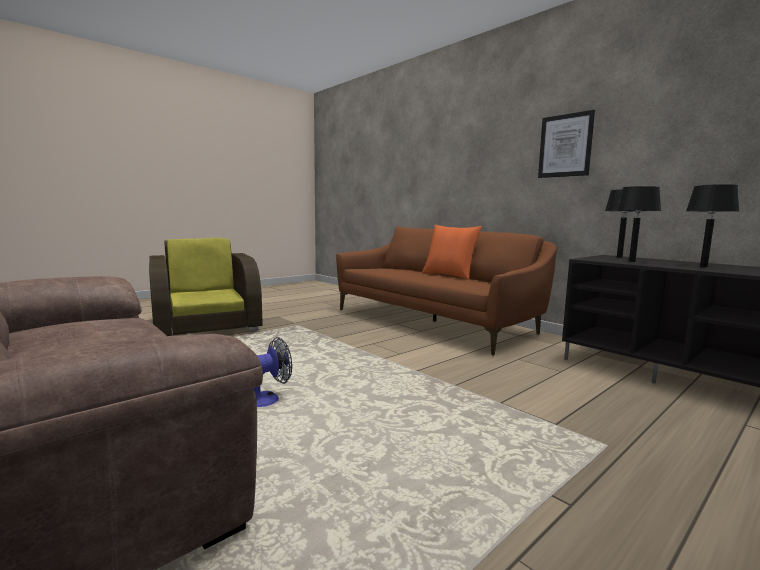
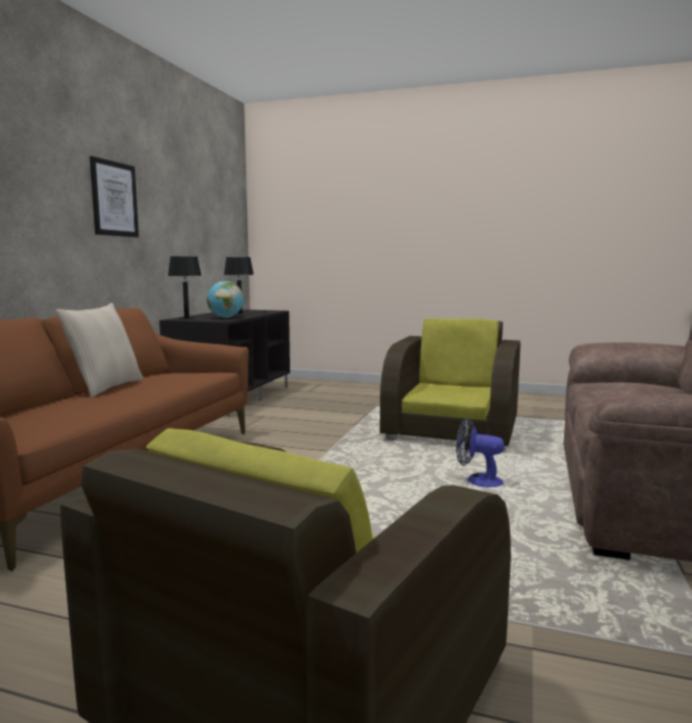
camera: 120 degrees left, 0 degrees up
(424, 454) = (452, 430): none -> brown armchair
(449, 275) = (105, 387): orange pillow -> beige pillow
(632, 261) = (225, 317): black table lamp -> globe

